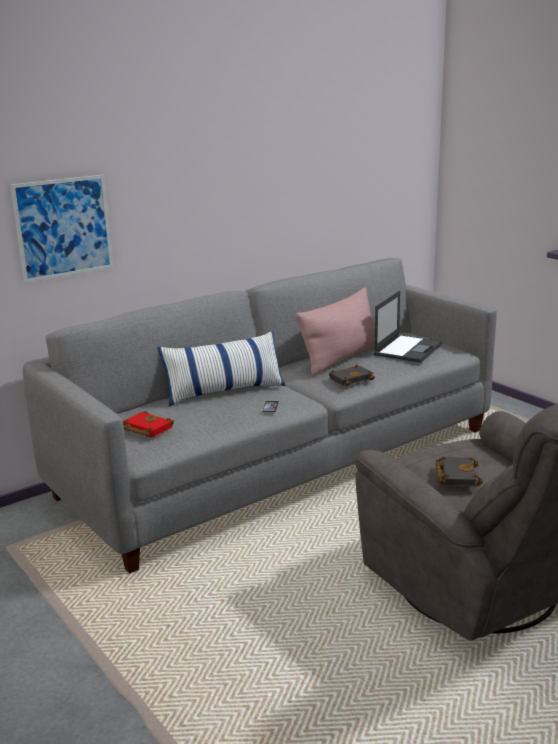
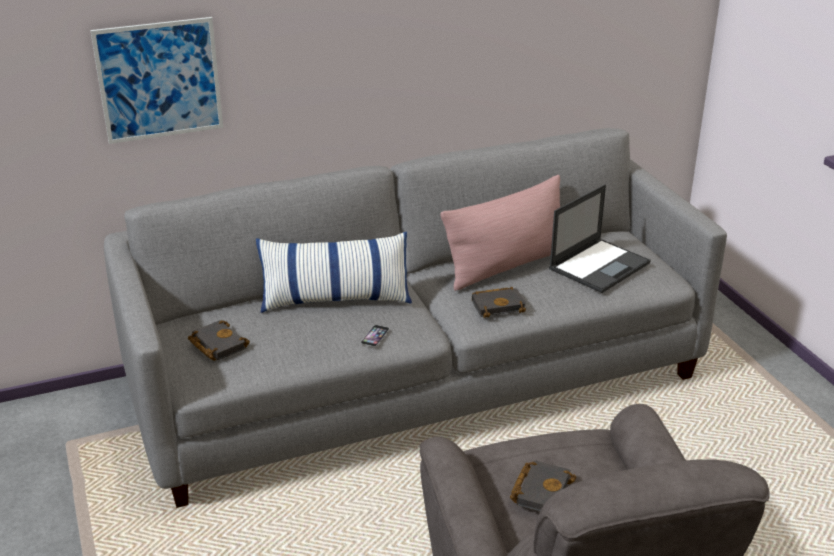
camera: 15 degrees right, 10 degrees up
(145, 429) = (216, 344): red book -> black book

